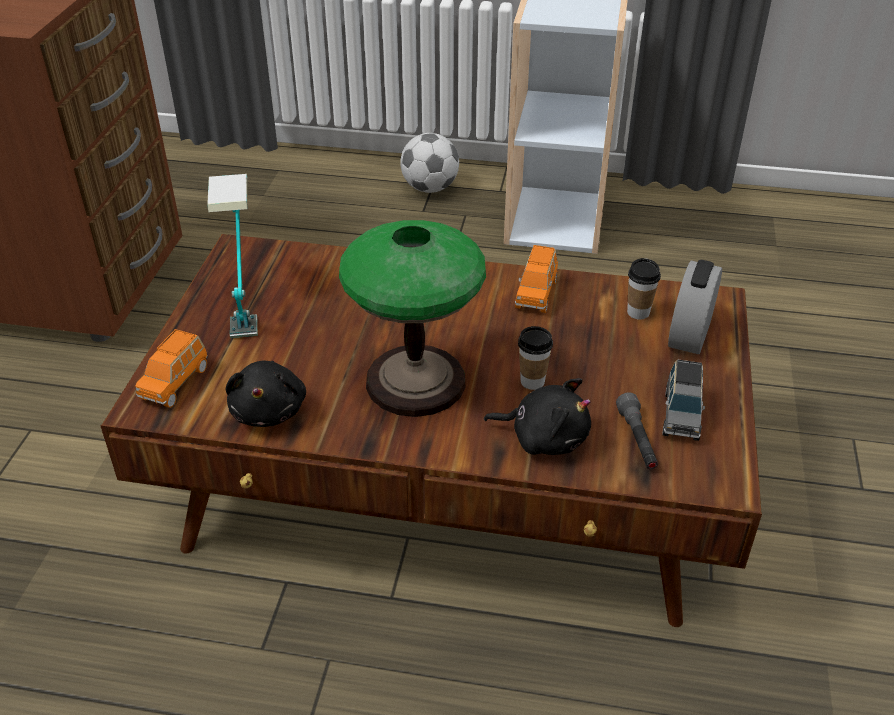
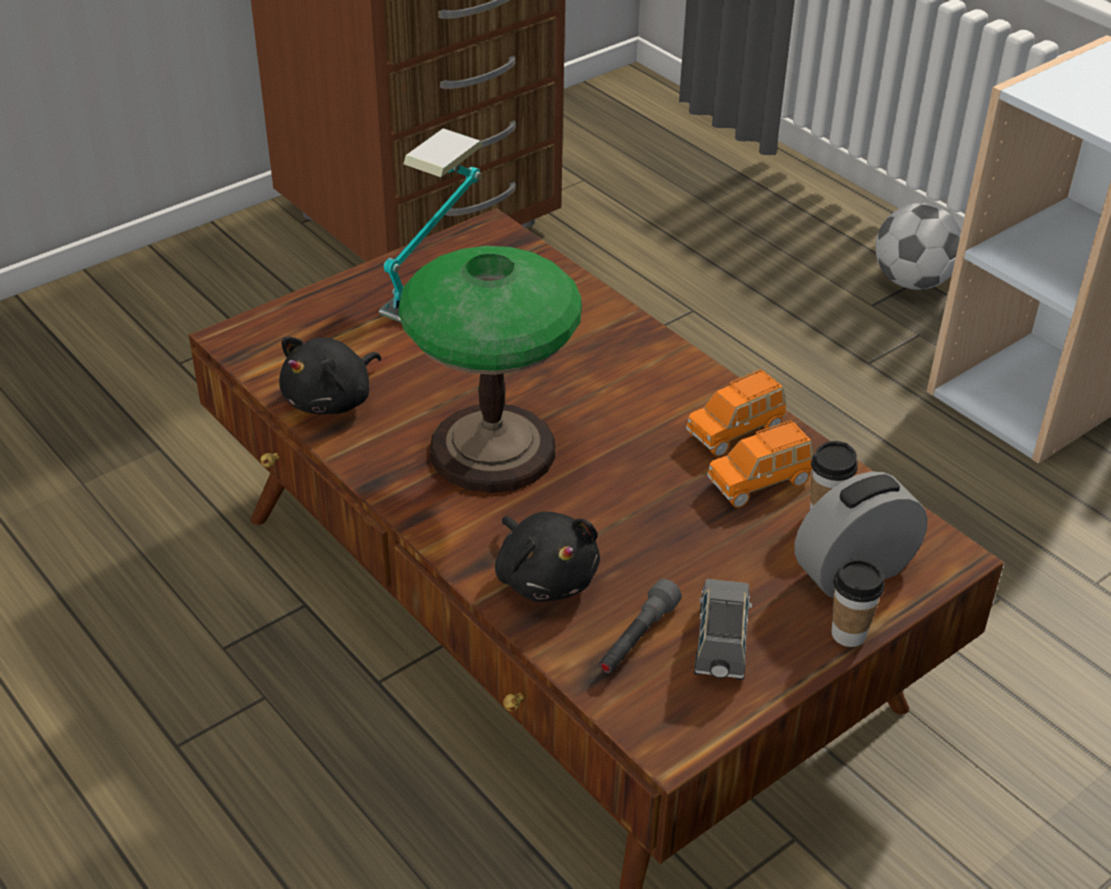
camera: 40 degrees right, 0 degrees up
(175, 383) = (286, 330): orange toy car -> orange toy car (760, 482)
(532, 381) = (607, 517): cup -> cup (848, 634)
(681, 414) = (721, 645): grey toy car -> grey toy car turned 135 degrees clockwise

